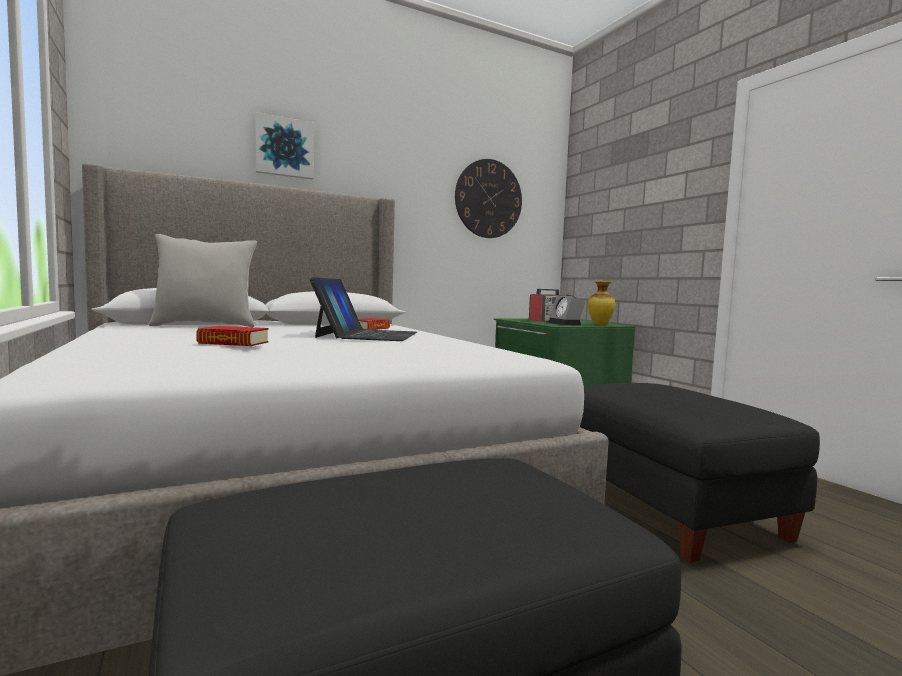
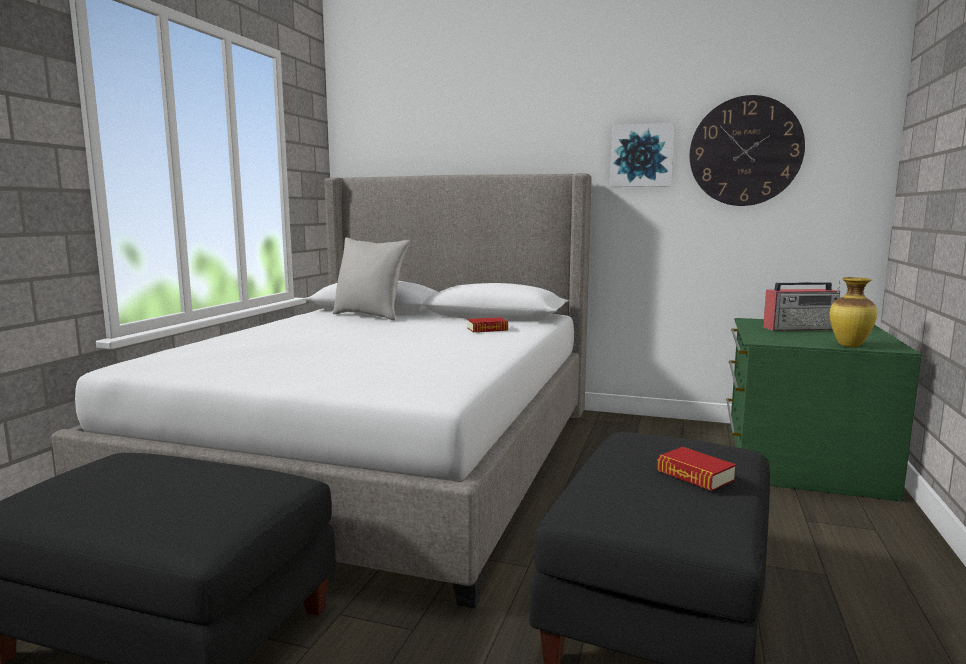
camera: 45 degrees right, 5 degrees up
(233, 343) = (280, 345): book -> book (695, 476)
(284, 147) = (485, 132): picture -> picture (642, 156)
(367, 335) = (436, 340): laptop -> none
(566, 324) = (792, 339): alarm clock -> none

